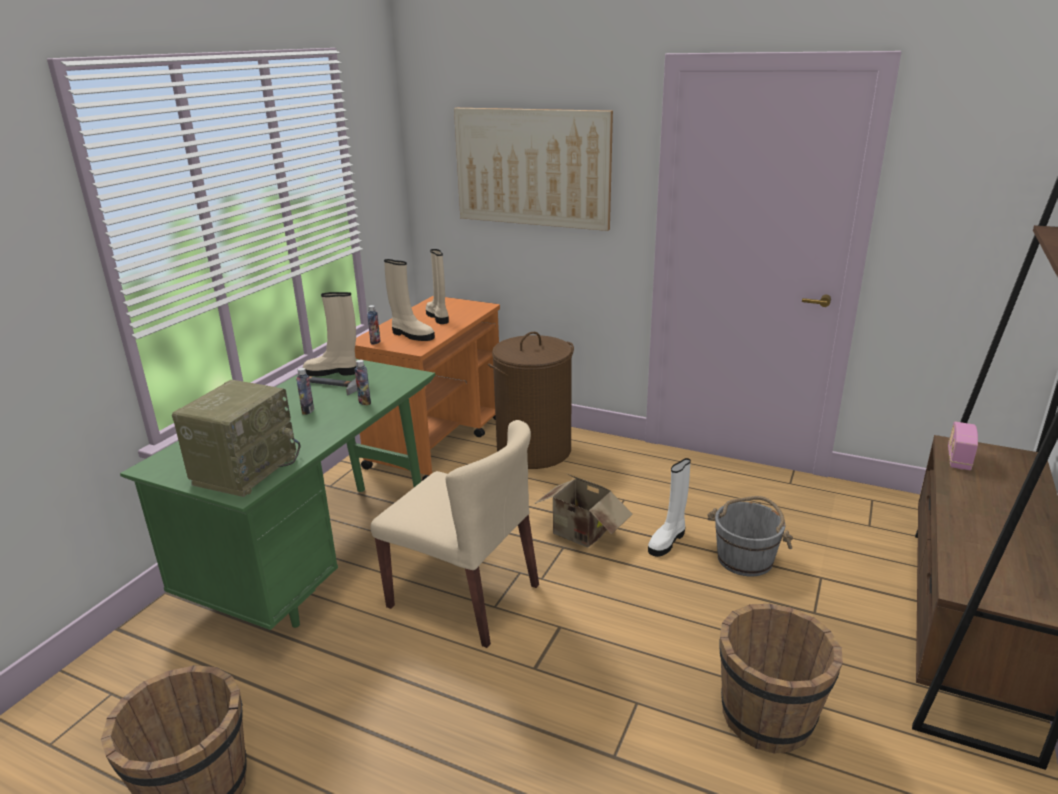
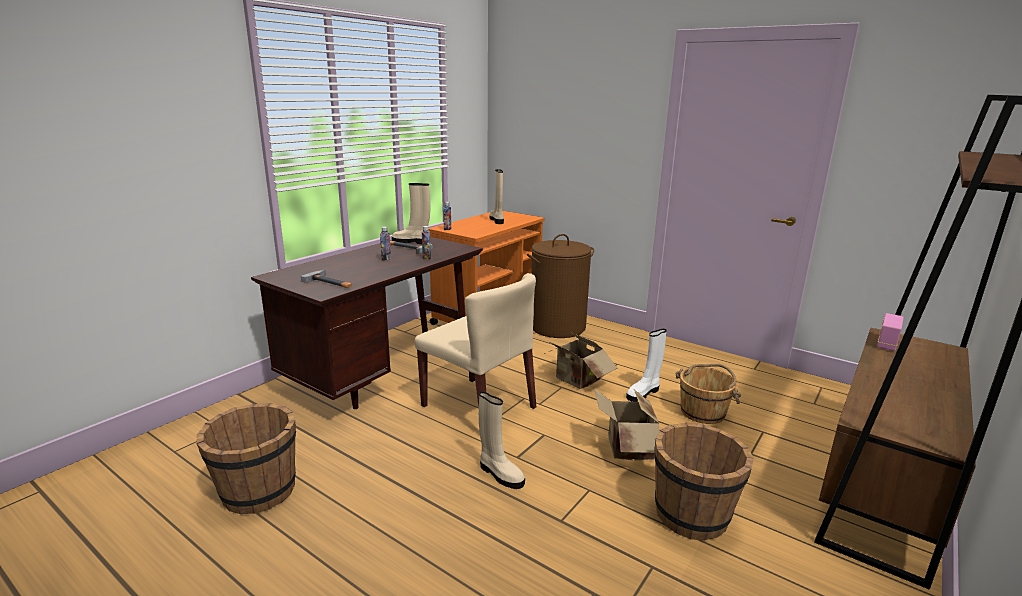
camera: 10 degrees right, 5 degrees down
(245, 469) = (331, 283): radio -> hammer
(320, 559) = (384, 372): green desk -> brown desk
(411, 335) = (474, 228): beige boot -> beige boot (500, 474)
(532, 167) = (575, 116): picture -> none
(666, 632) = (626, 449): none -> cardboard box
(745, 559) = (703, 412): grey bucket -> brown bucket

